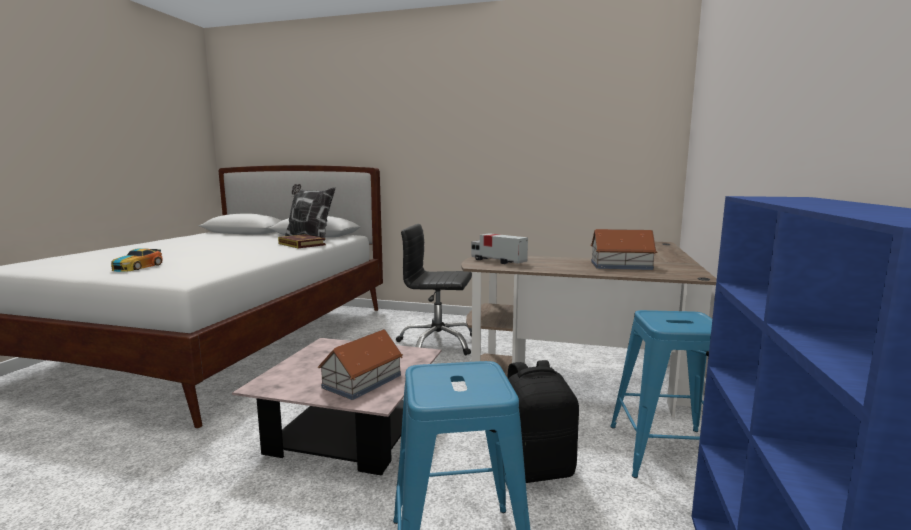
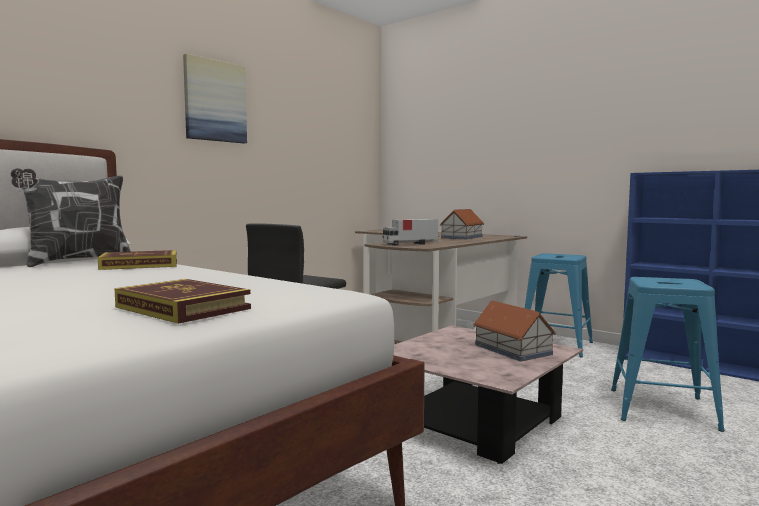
camera: 65 degrees left, 5 degrees down
(137, 267) = (182, 308): toy car -> book
(459, 121) = (215, 101): none -> picture
(535, 469) = (565, 374): black backpack -> none

